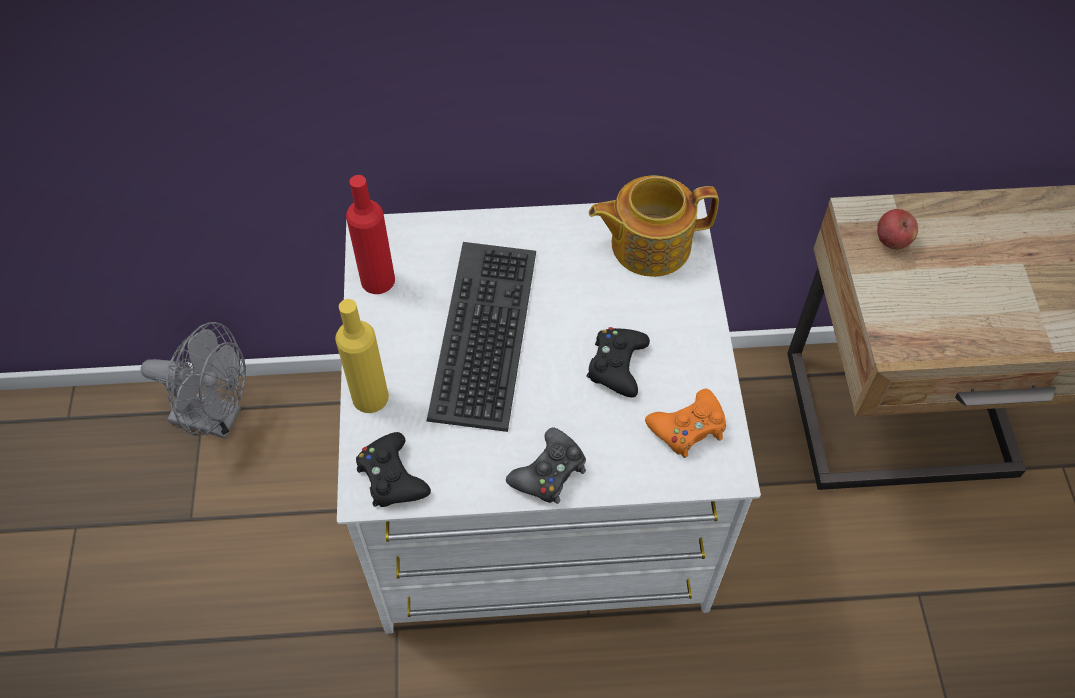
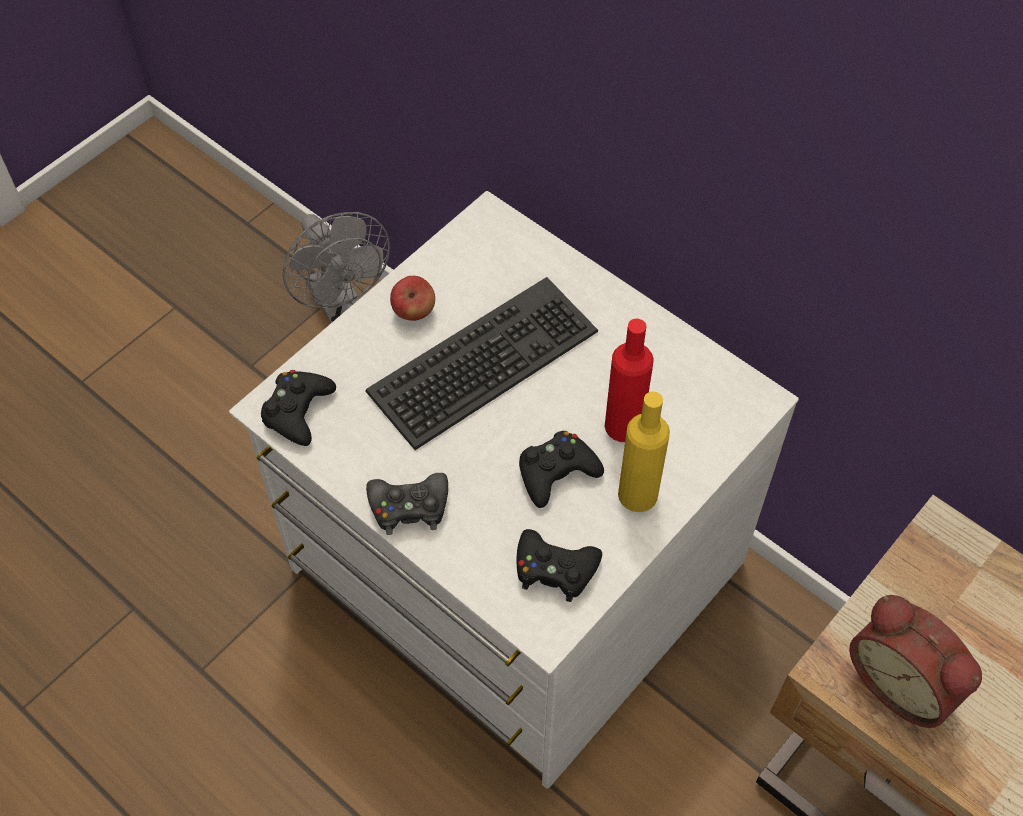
camera: 45 degrees right, 0 degrees up
(370, 397) = (348, 341): yellow bottle -> yellow bottle (637, 494)
(378, 280) = (452, 257): red bottle -> red bottle (623, 425)
(648, 244) = (700, 398): teapot -> none
(688, 428) = (554, 569): orange game controller -> black game controller
(892, 241) = (945, 579): apple -> apple (414, 311)
(937, 319) = (903, 681): none -> alarm clock

